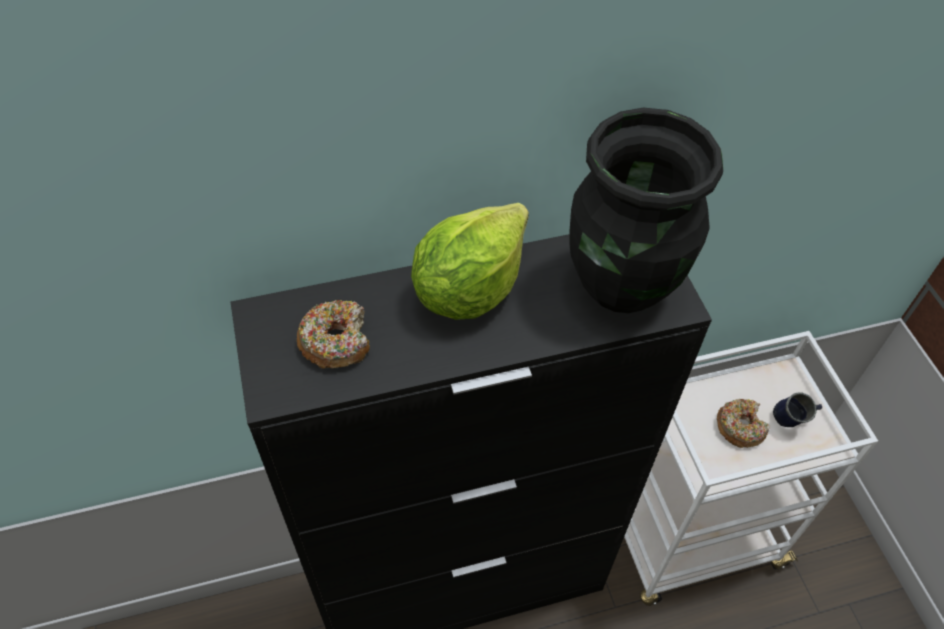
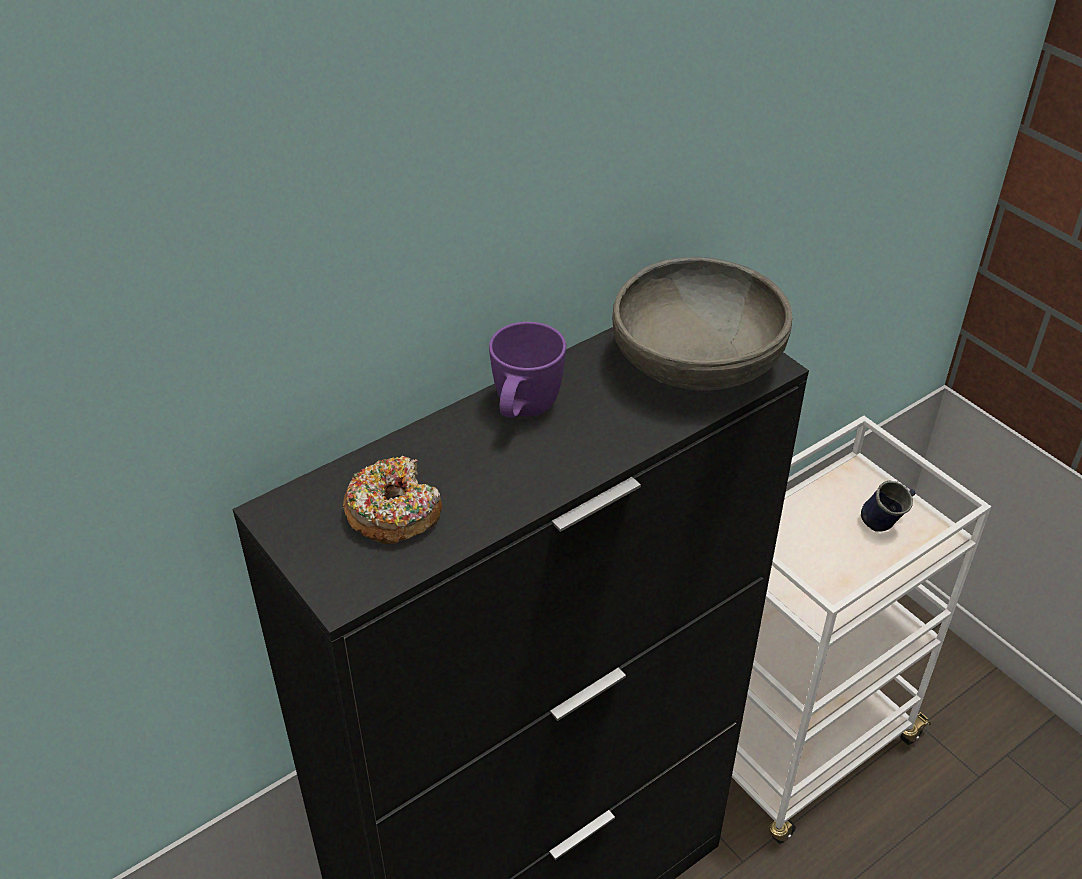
camera: 20 degrees left, 10 degrees down
(469, 288) = (523, 413): lettuce -> purple mug
(623, 286) = (697, 364): black vase -> grey bowl
(740, 427) = (833, 547): donut -> none

